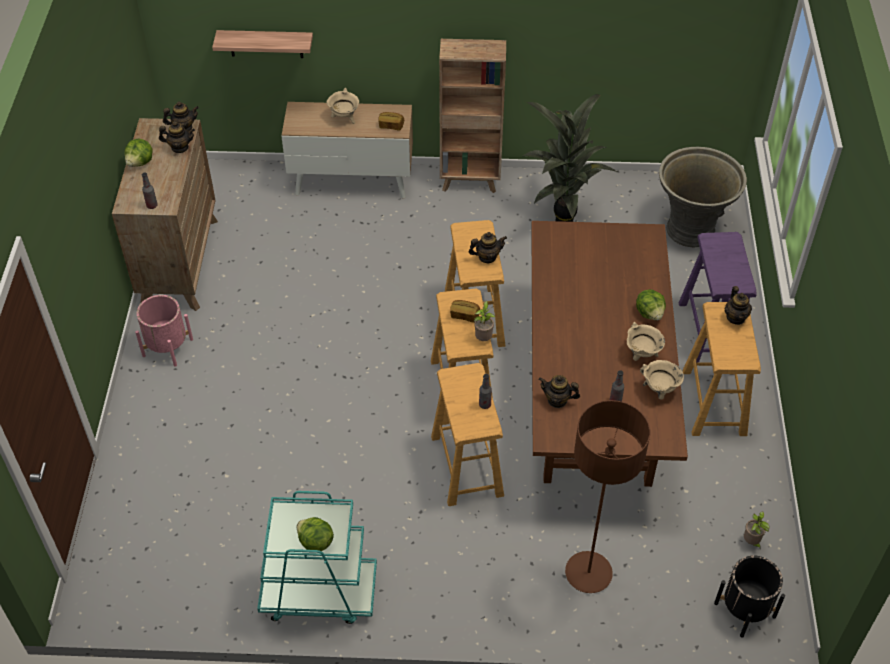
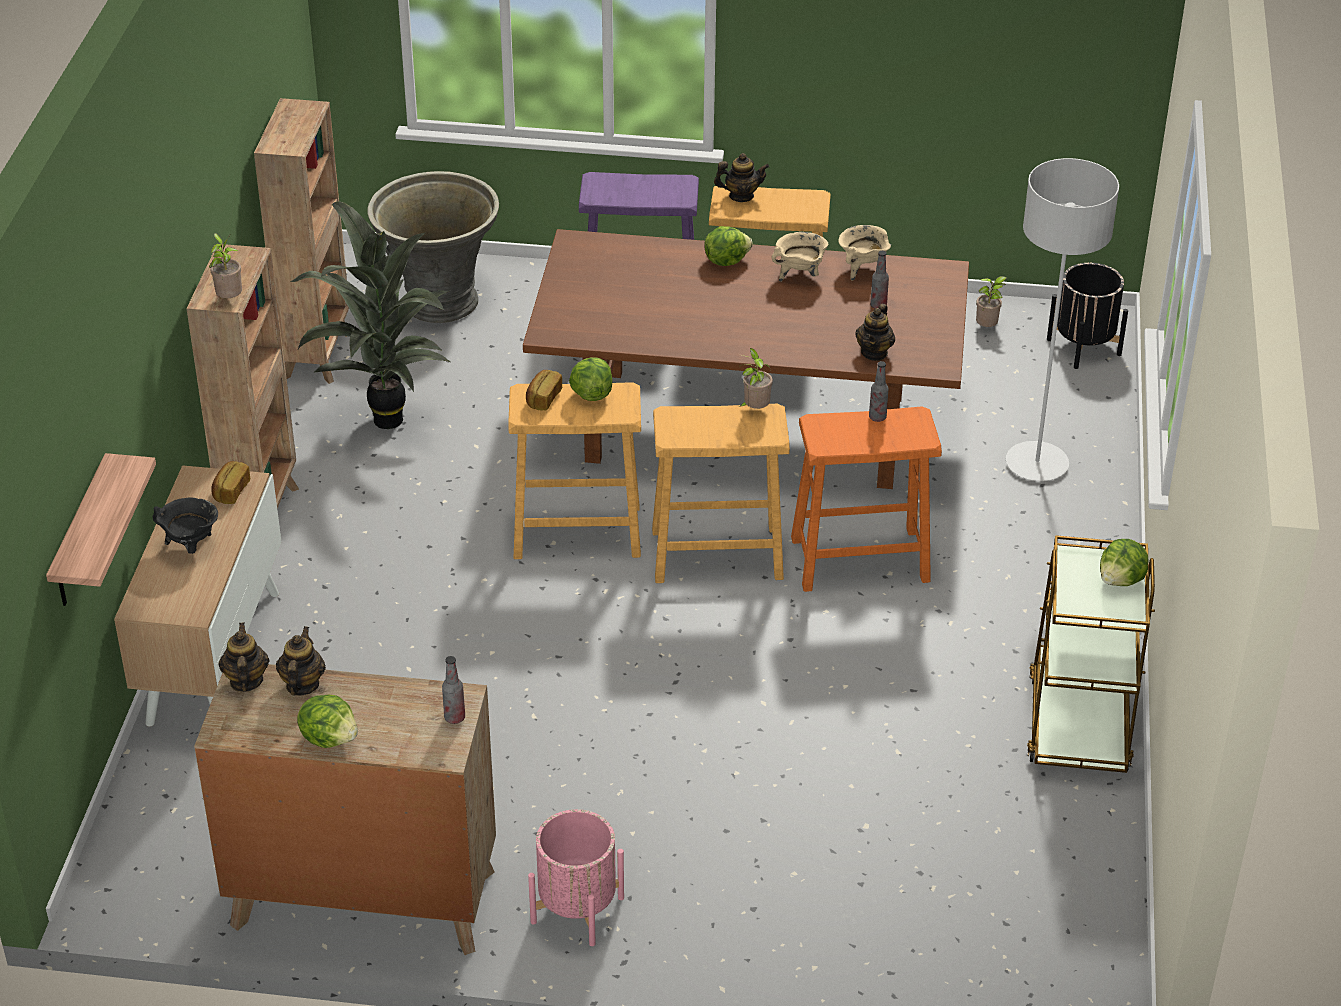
camera: 85 degrees left, 10 degrees down
(318, 593) = (1078, 722): turquoise cart -> brown cart
(344, 118) = (191, 546): beige cooking pot -> black cooking pot
(451, 52) = (229, 299): none -> potted plant
(464, 315) = (707, 424): bread -> bread (543, 399)
(467, 465) = (859, 559): beige stool -> orange stool
(487, 257) = (591, 394): teapot -> lettuce
(588, 573) = (1036, 464): brown floor lamp -> grey floor lamp
(621, 182) = (318, 354): none -> brown bookcase

